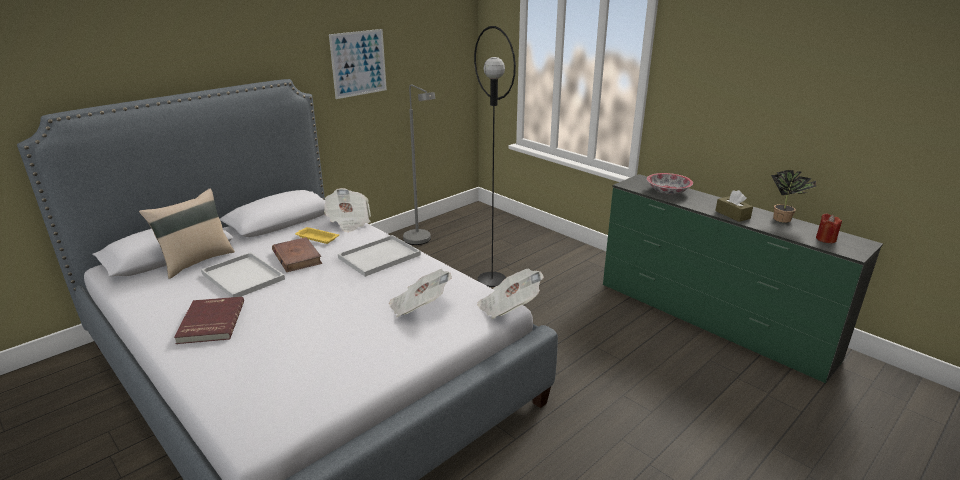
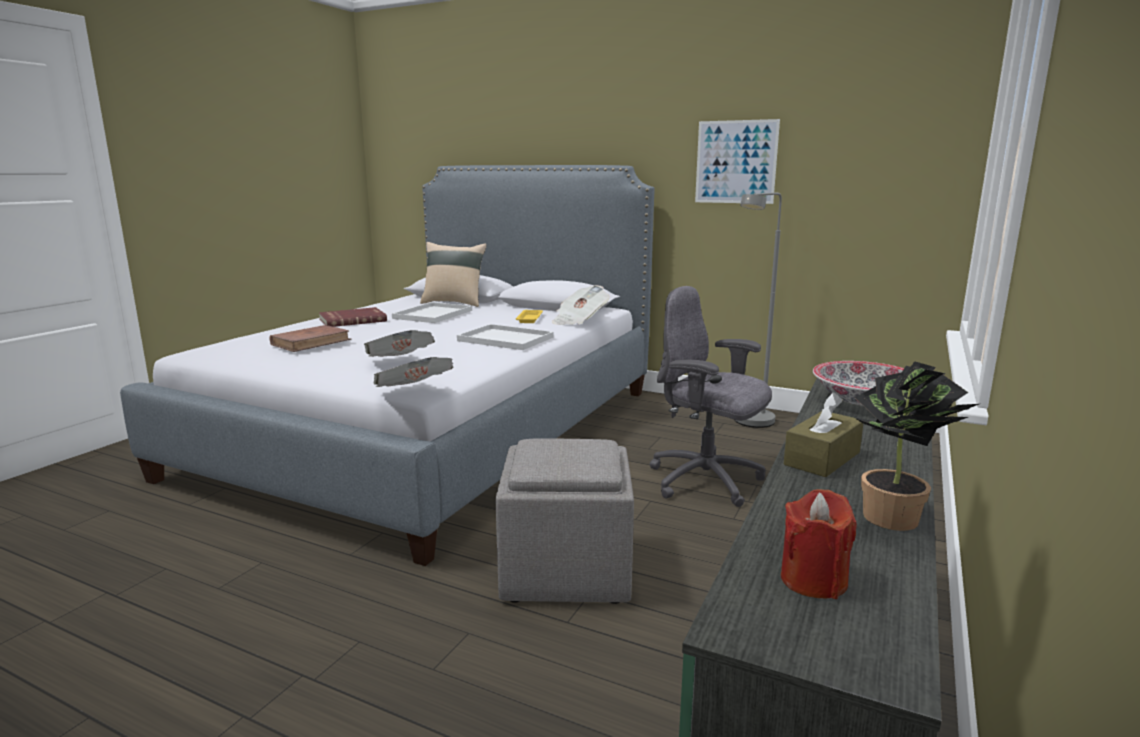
camera: 70 degrees right, 10 degrees down
(297, 257) = (482, 320): brown book -> brown book (311, 342)
(491, 279) = (706, 481): black floor lamp -> grey office chair
(572, 350) = (564, 571): none -> grey ottoman

